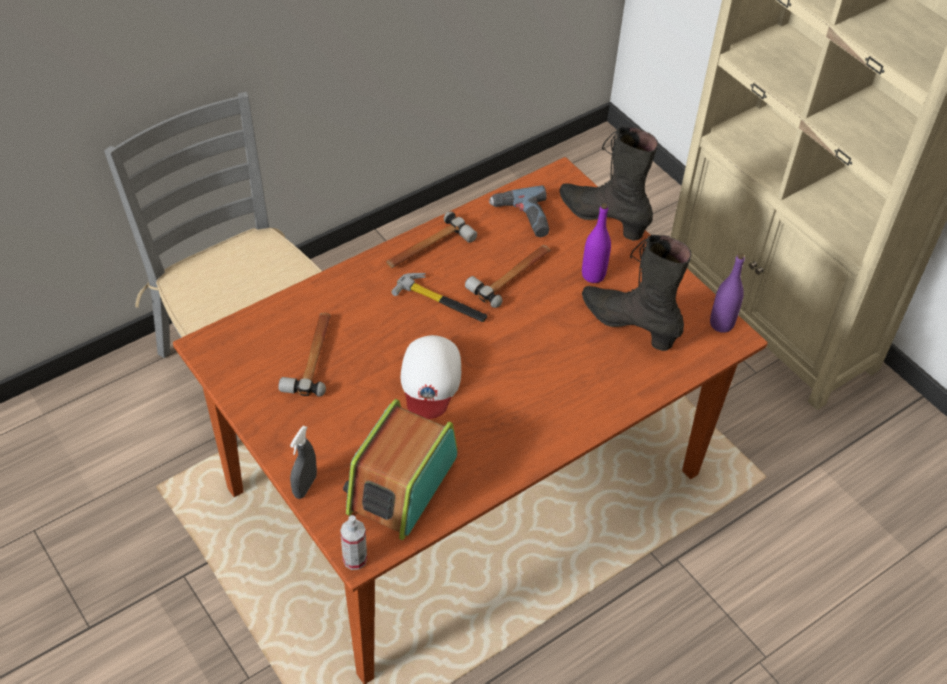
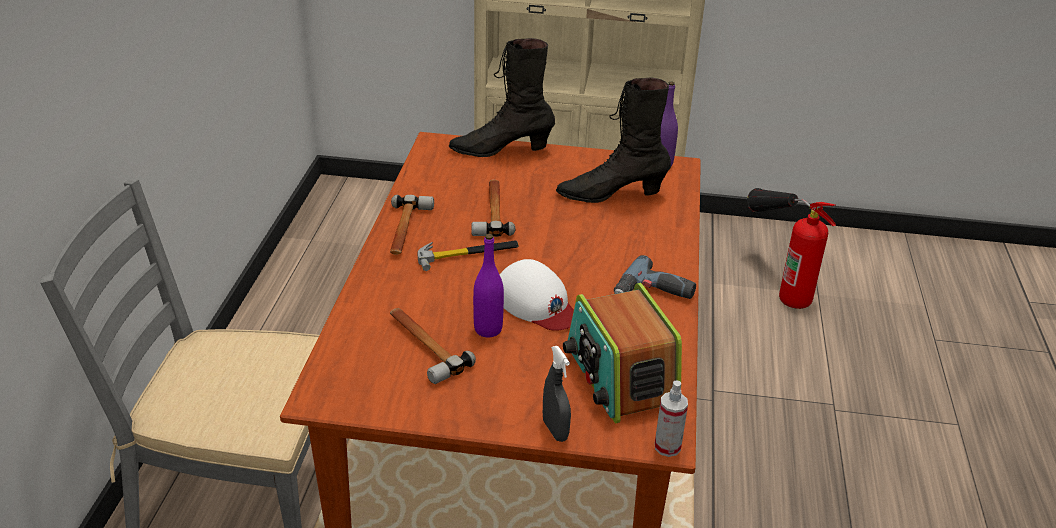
camera: 45 degrees left, 15 degrees down
(522, 218) = (446, 177): power drill -> power drill (654, 294)
(593, 275) = (545, 182): purple bottle -> purple bottle (488, 329)
(885, 510) = (777, 282): none -> fire extinguisher

